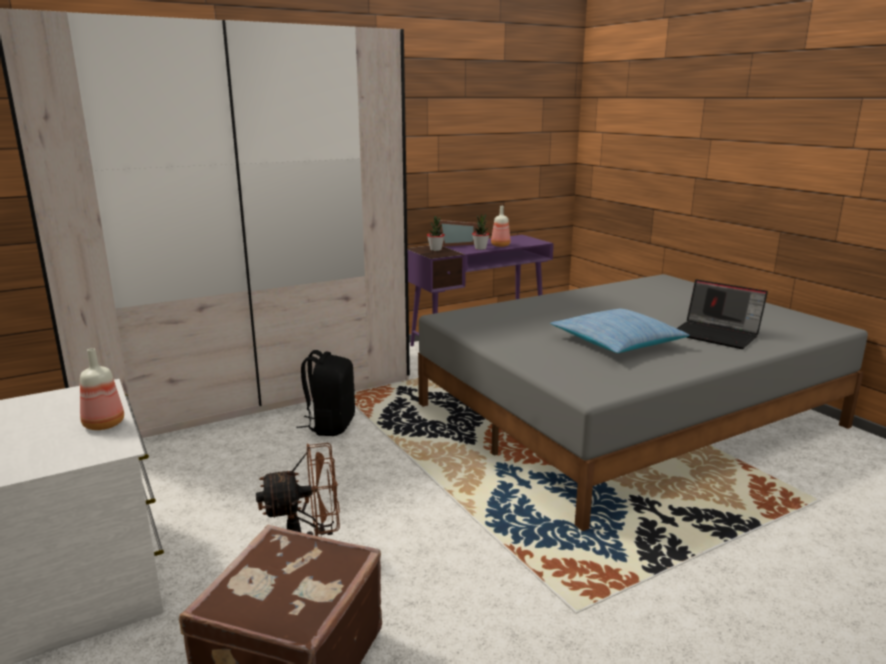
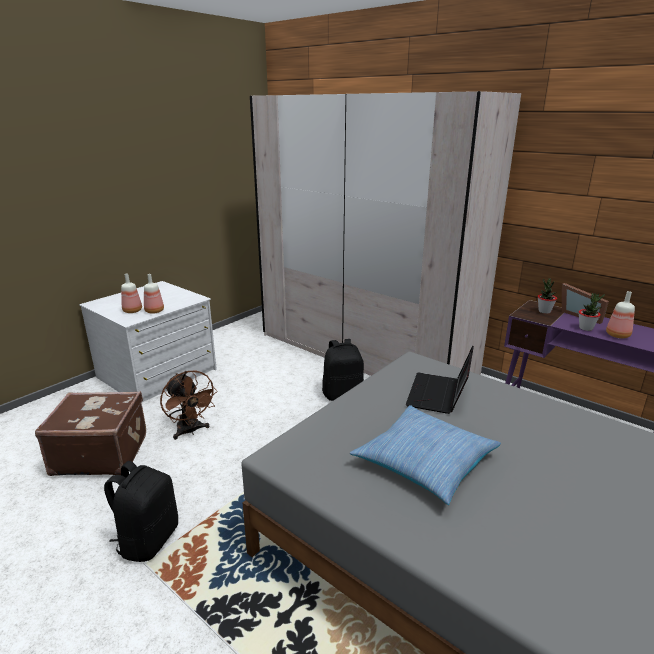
camera: 70 degrees right, 5 degrees up
(66, 444) = (133, 311): none -> bottle
(533, 608) = (148, 539): none -> black backpack
(717, 335) = (532, 548): laptop -> laptop (439, 395)

